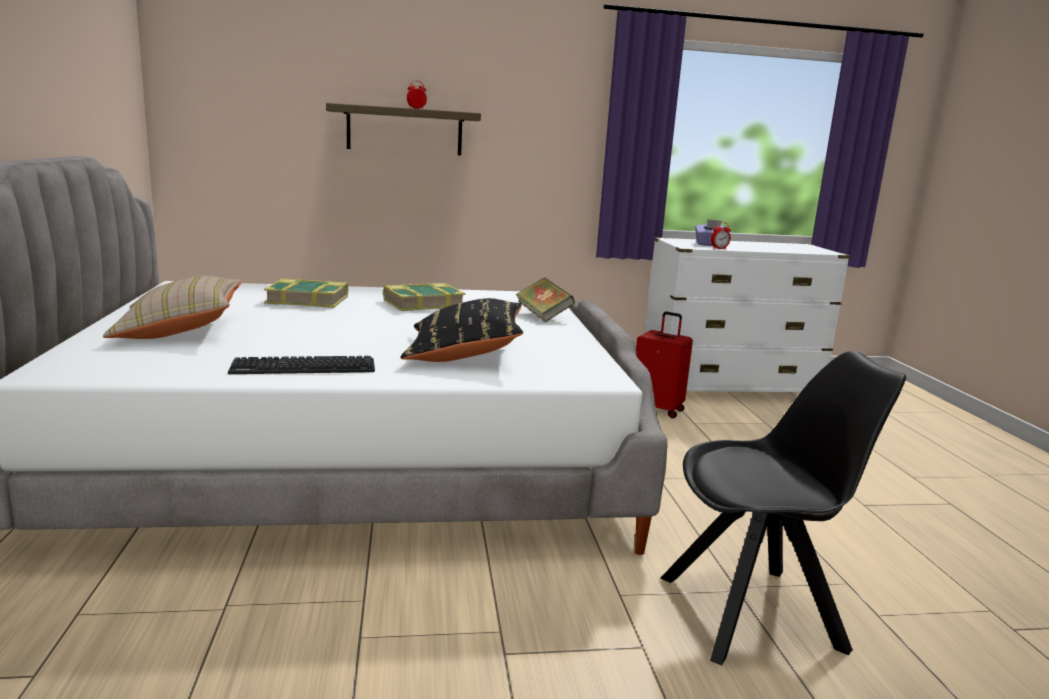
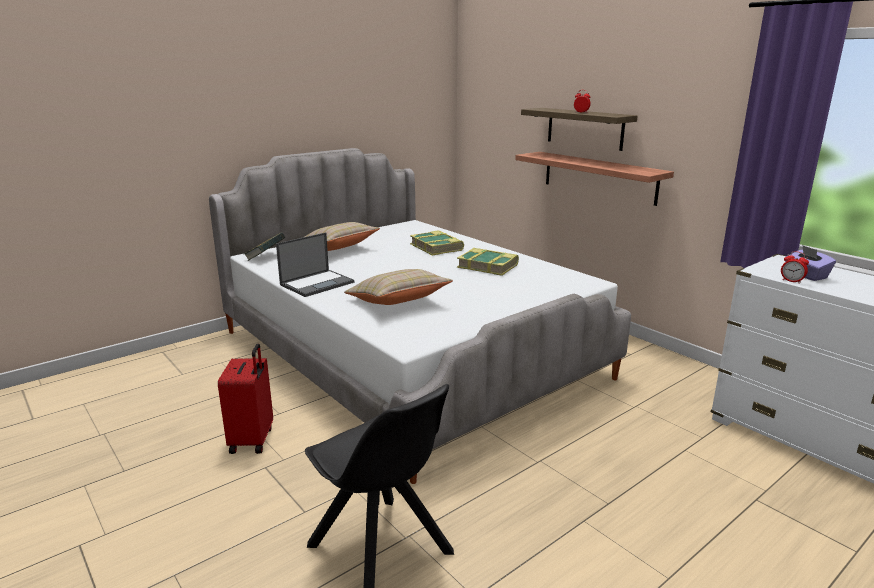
camera: 60 degrees right, 5 degrees up
(304, 367) = (317, 283): keyboard -> laptop
(431, 189) = (599, 177): none -> shelf
(464, 354) = (398, 303): black pillow -> beige pillow
(543, 316) = (531, 297): book -> book (265, 257)
(658, 409) = (682, 424): red suitcase -> red suitcase (253, 440)

